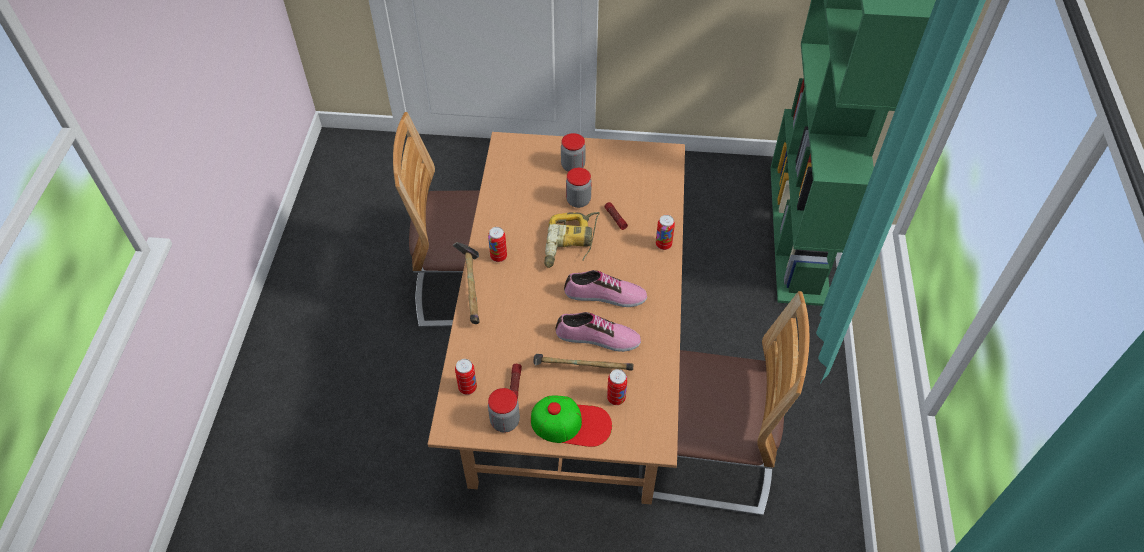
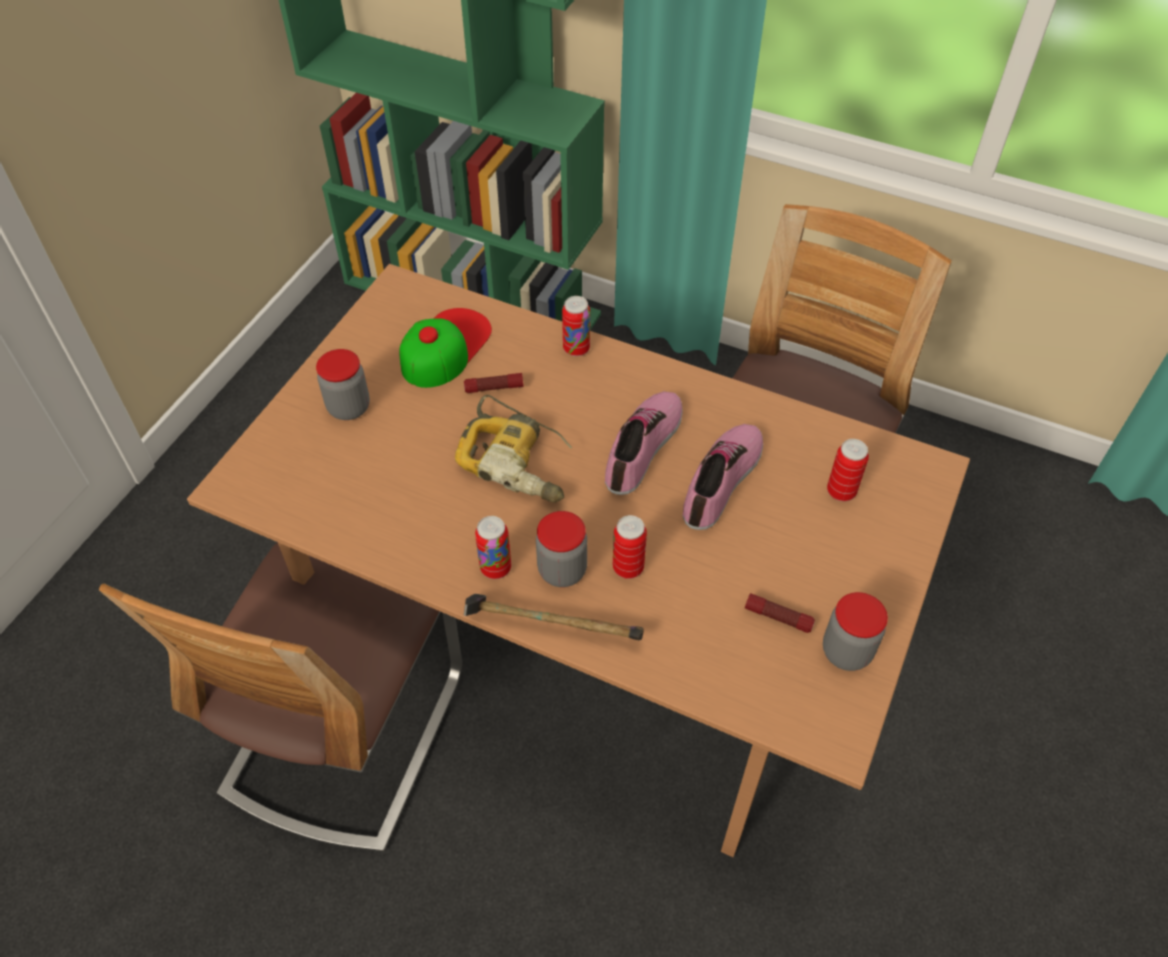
camera: 70 degrees left, 0 degrees up
(467, 388) = (763, 690): can -> can (628, 567)
(571, 423) = (872, 561): cap -> cap (445, 347)
(578, 200) = (430, 423): jar -> jar (562, 570)
(579, 369) = (773, 521): hammer -> none

